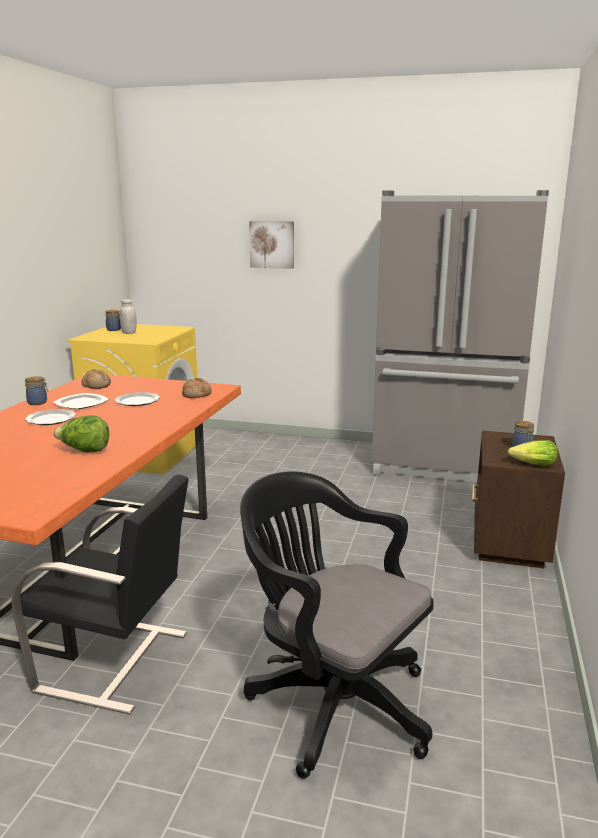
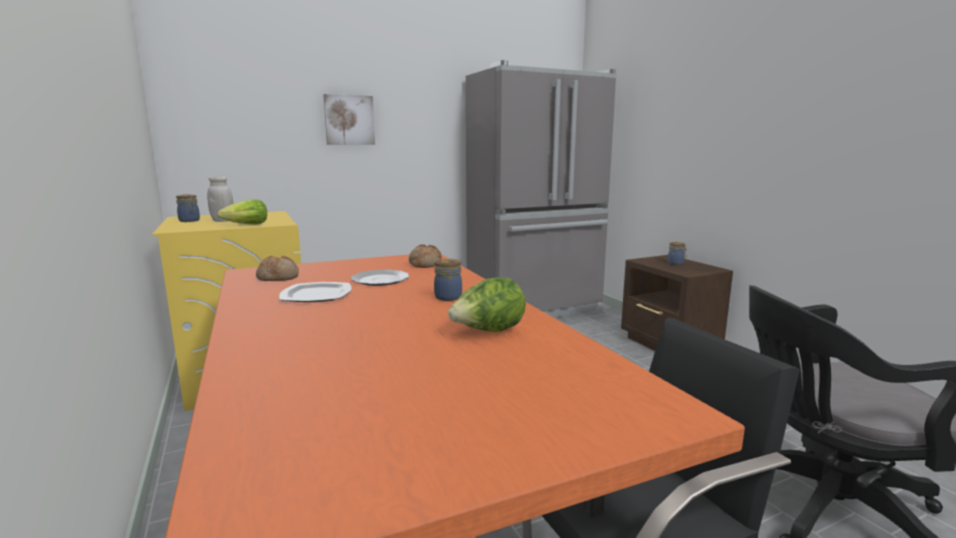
camera: 40 degrees left, 5 degrees down
(38, 402) = (249, 306): jar -> jar (448, 297)
(52, 419) = (331, 316): plate -> none
(533, 465) = (709, 270): lettuce -> lettuce (247, 225)

